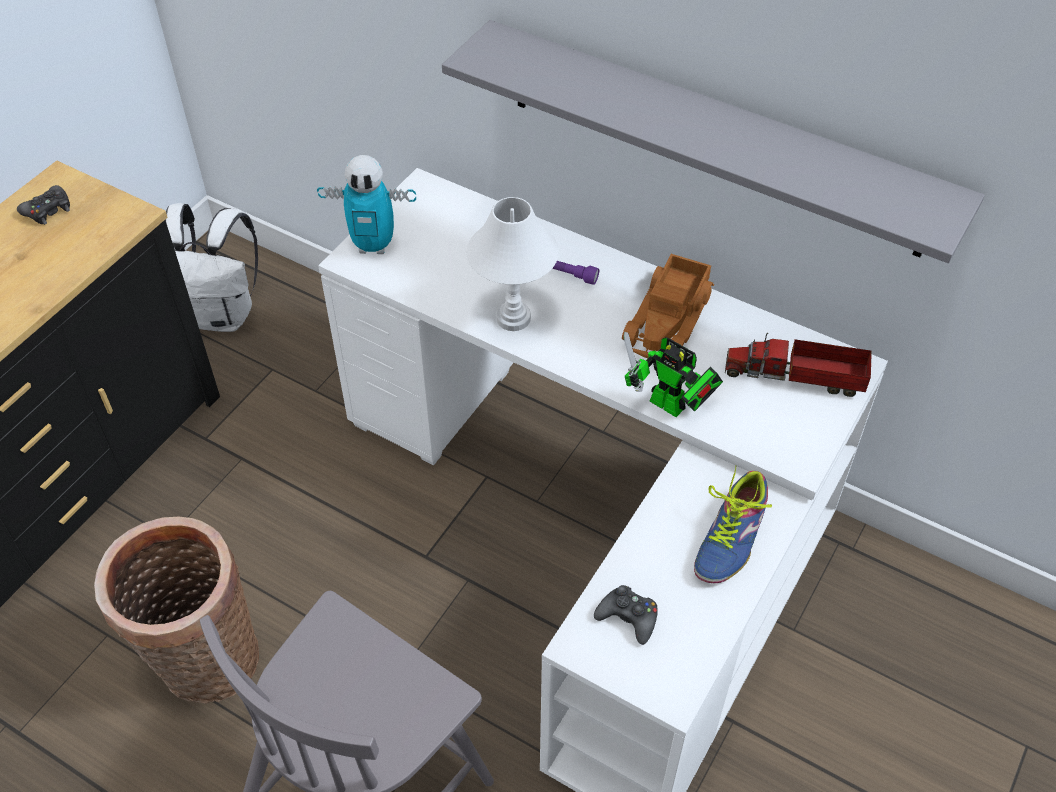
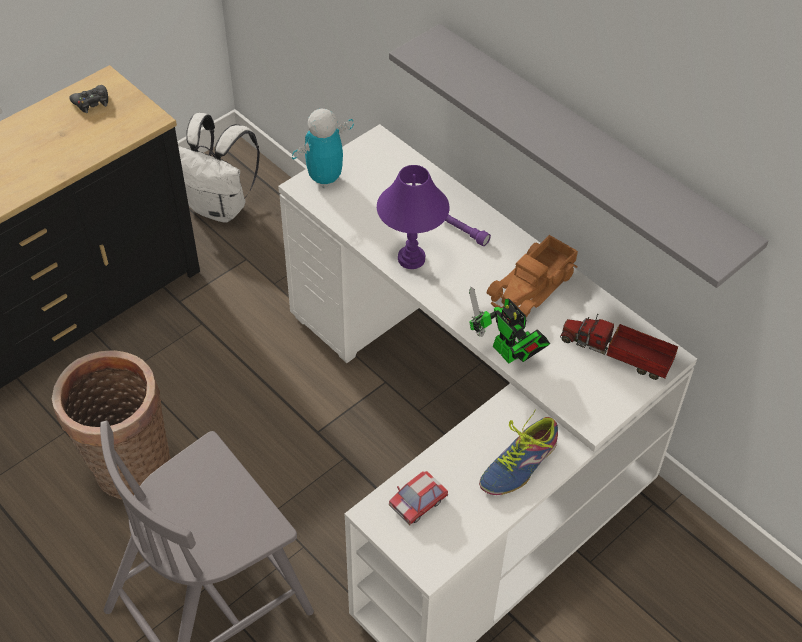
camera: 15 degrees right, 0 degrees up
(373, 245) = (324, 179): toy robot -> toy robot turned 120 degrees clockwise
(513, 318) = (411, 258): white table lamp -> purple table lamp
(628, 617) = (418, 503): black game controller -> toy car

